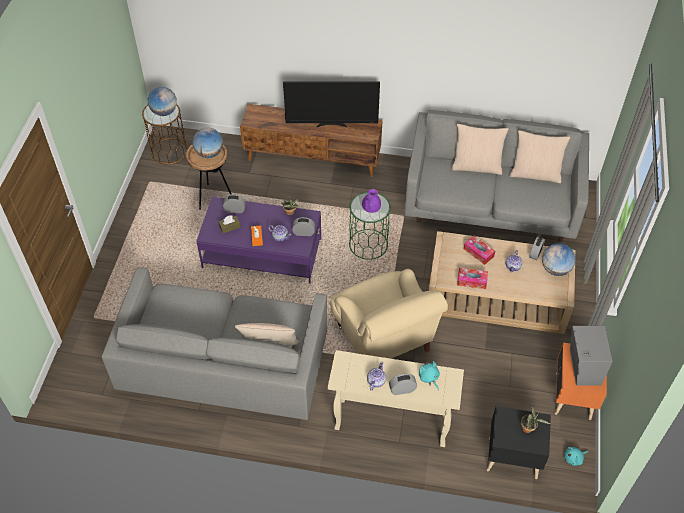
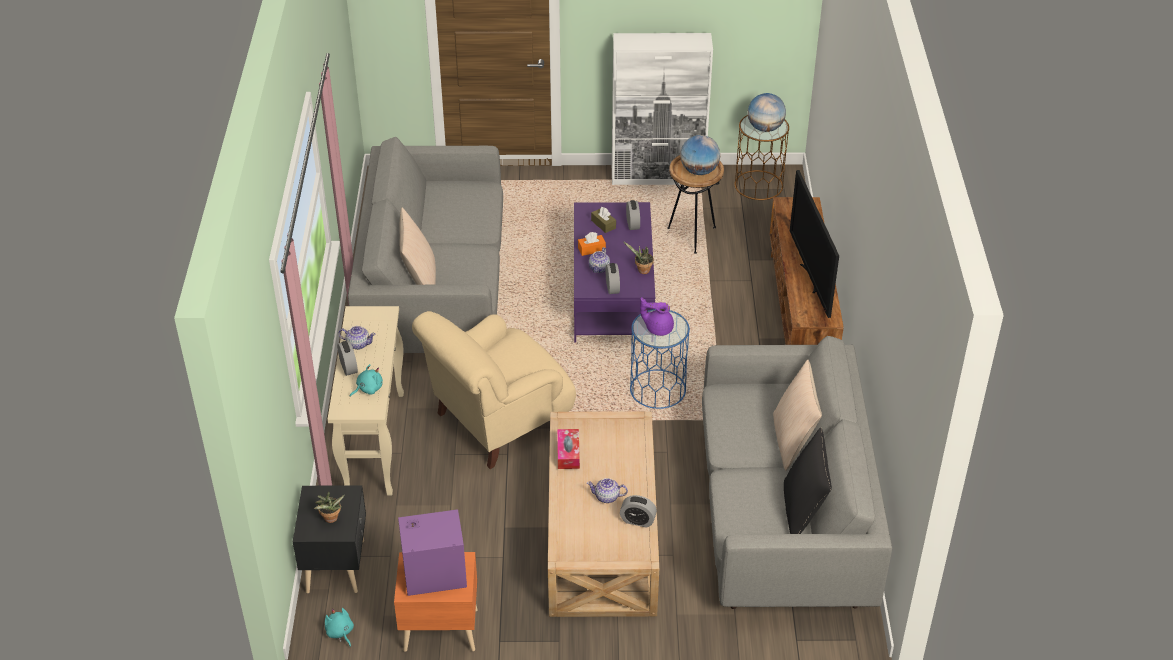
camera: 80 degrees right, 10 degrees down
(135, 204) = (658, 176): none -> white cabinet
(368, 244) = (657, 389): green side table -> blue side table
(478, 253) = (622, 457): tissue box -> none
(535, 173) = (802, 511): beige pillow -> black pillow
(555, 269) = (614, 546): globe -> none
(583, 368) = (433, 574): grey speaker -> purple speaker

